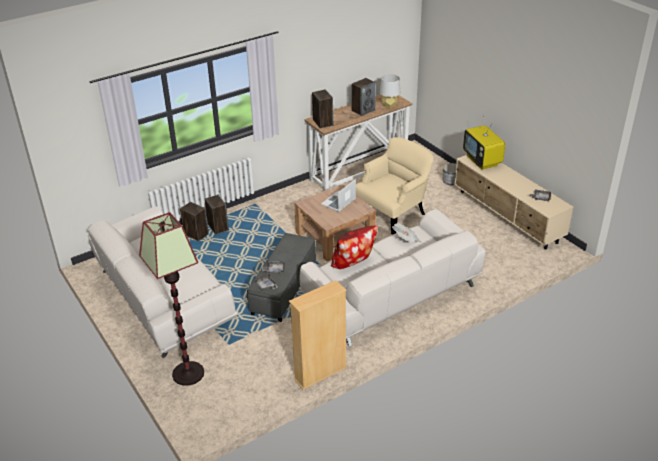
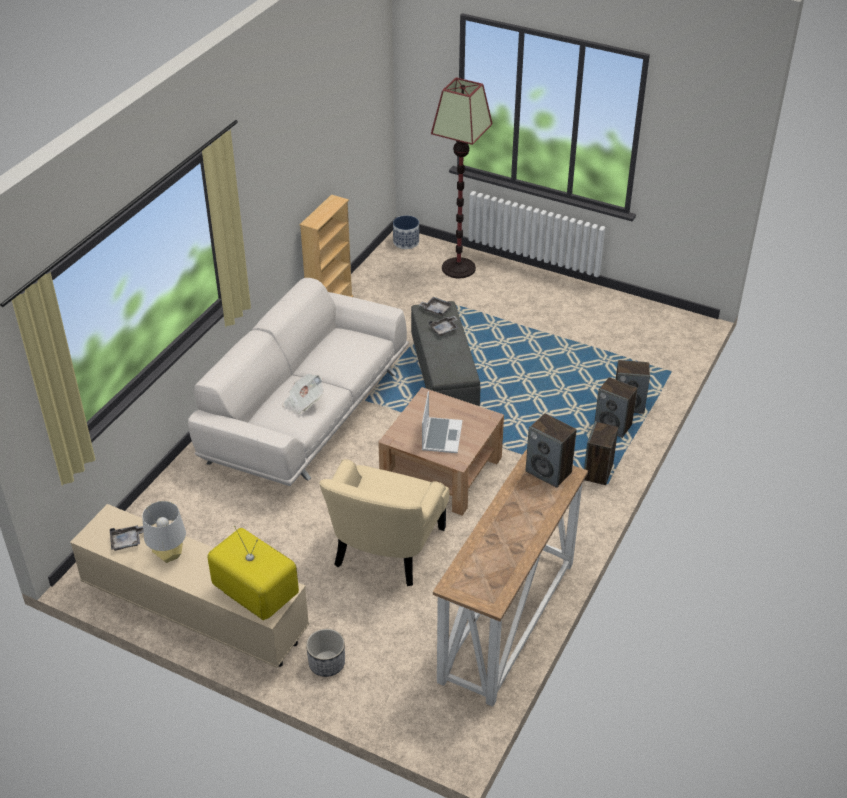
camera: 150 degrees right, 5 degrees up
(163, 298) = (567, 319): white sofa -> none
(202, 421) = (406, 242): none -> planter
(354, 262) = (350, 351): pillow -> none
(363, 110) = (507, 532): speaker -> speaker (598, 472)
(389, 106) = (469, 564): grey table lamp -> grey table lamp (169, 555)

